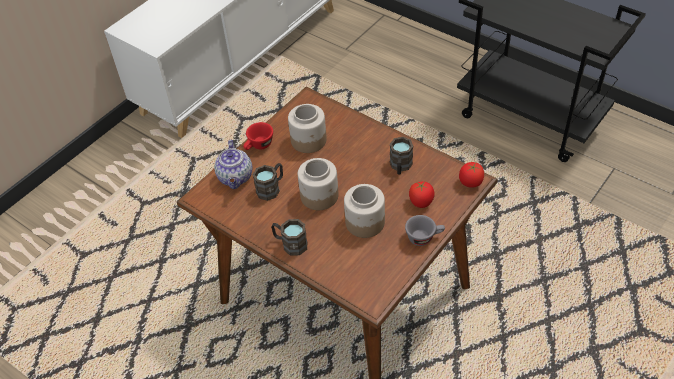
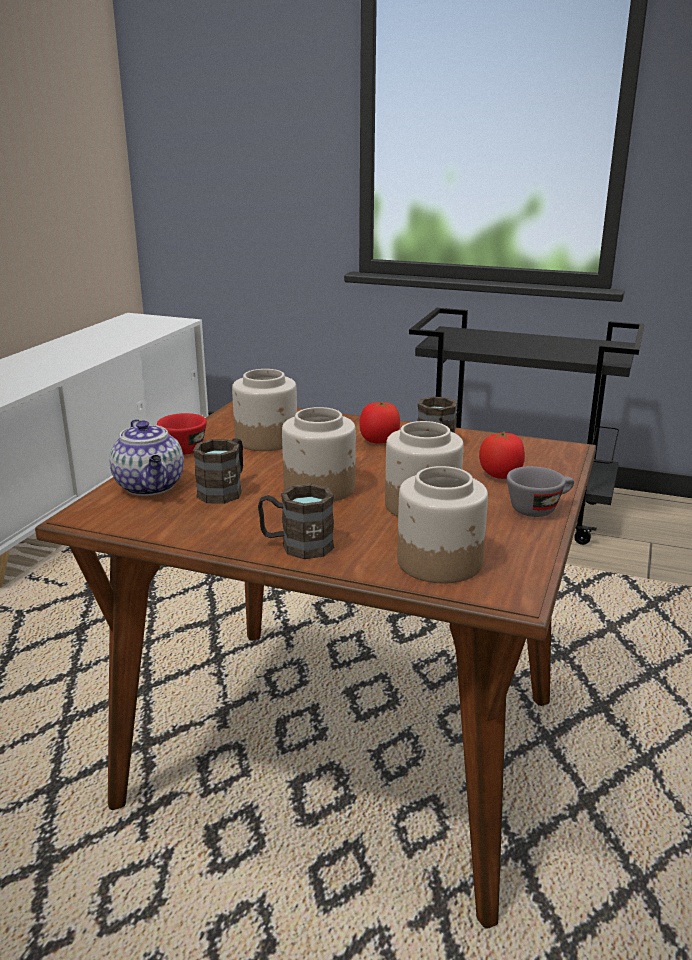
camera: 20 degrees left, 25 degrees down
(351, 271) = (441, 562): none -> jar
(470, 183) = (561, 450): tomato -> tomato (379, 441)

